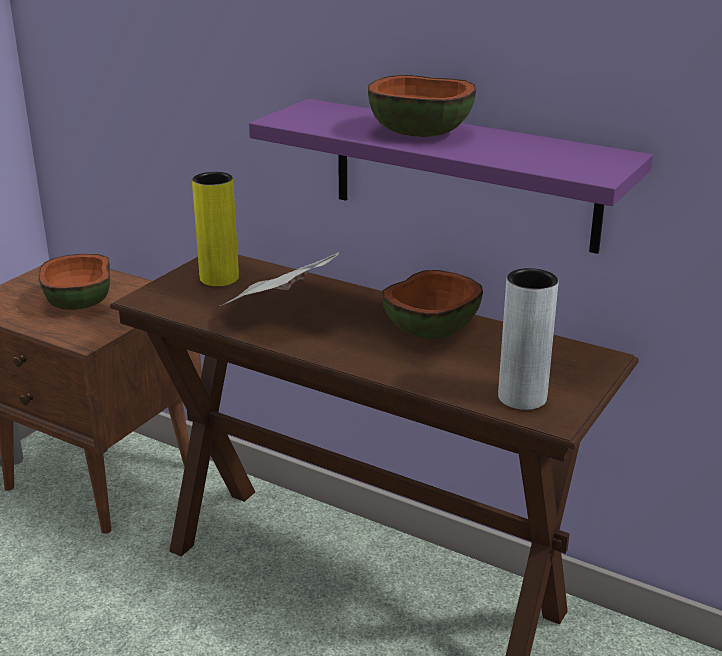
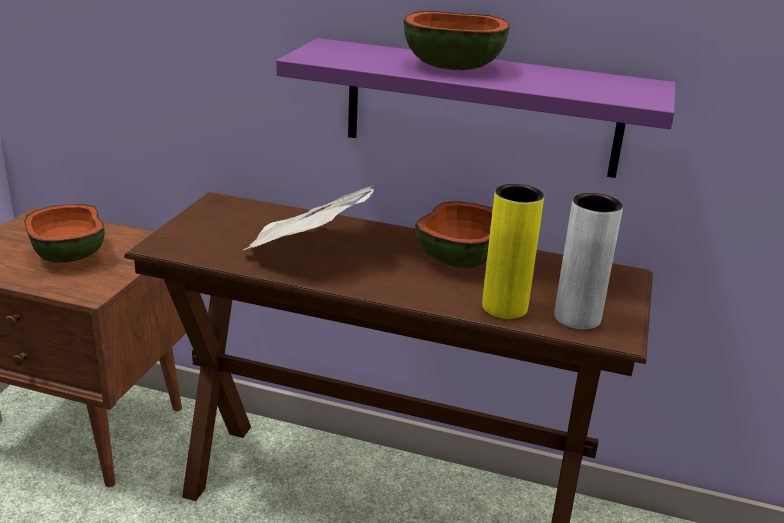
camera: 15 degrees left, 0 degrees up
(219, 278) = (229, 221): yellow vase -> yellow vase (504, 307)

